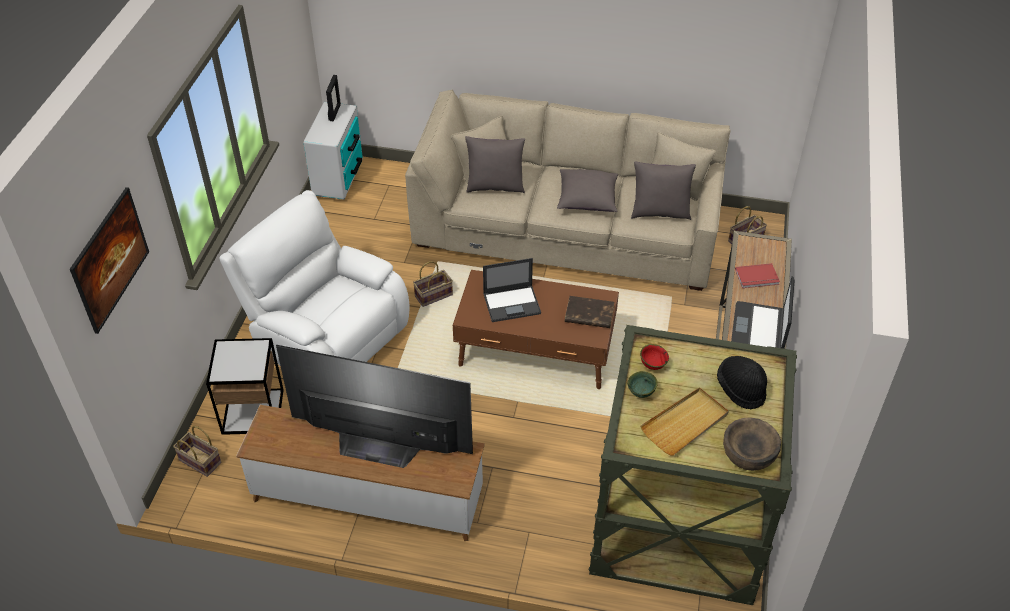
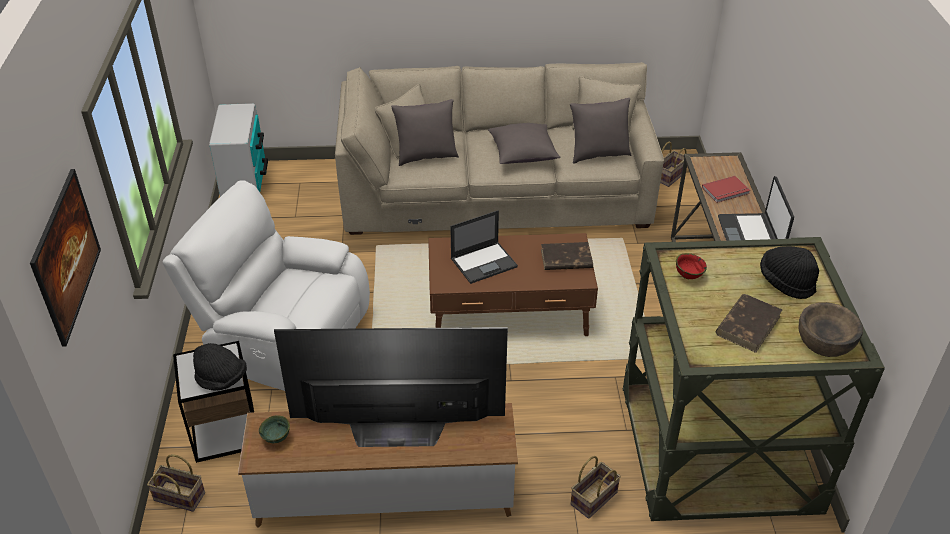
camera: 15 degrees left, 5 degrees down
(247, 370) = (221, 379): none -> black hat
(334, 112) = (233, 112): picture frame -> none
(433, 296) = (383, 279): basket -> basket (593, 499)
(641, 393) = (690, 304): green bowl -> green bowl (277, 438)
(685, 423) = (748, 325): beige tray -> brown book

